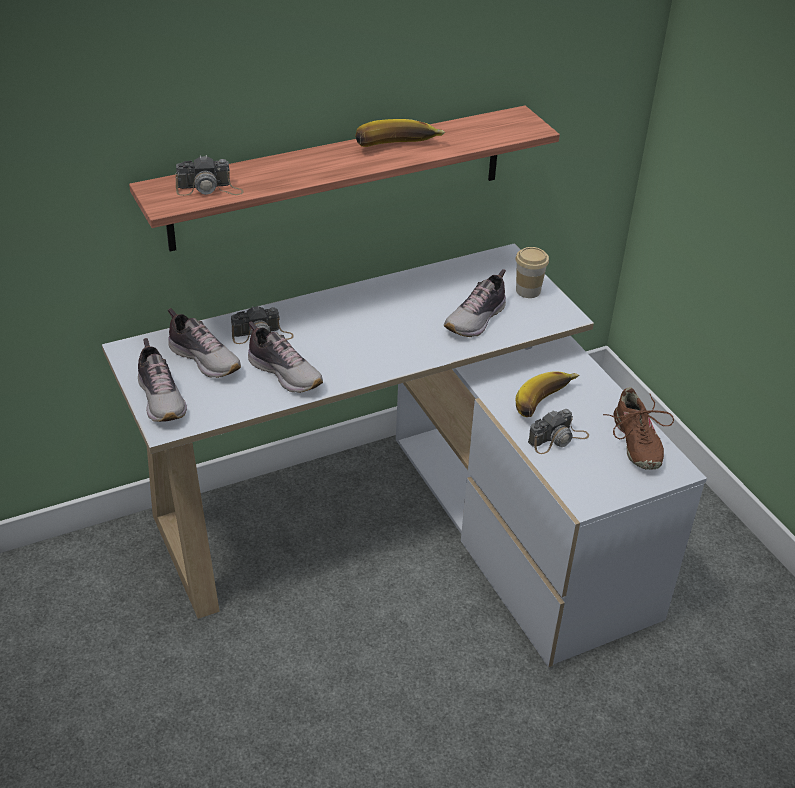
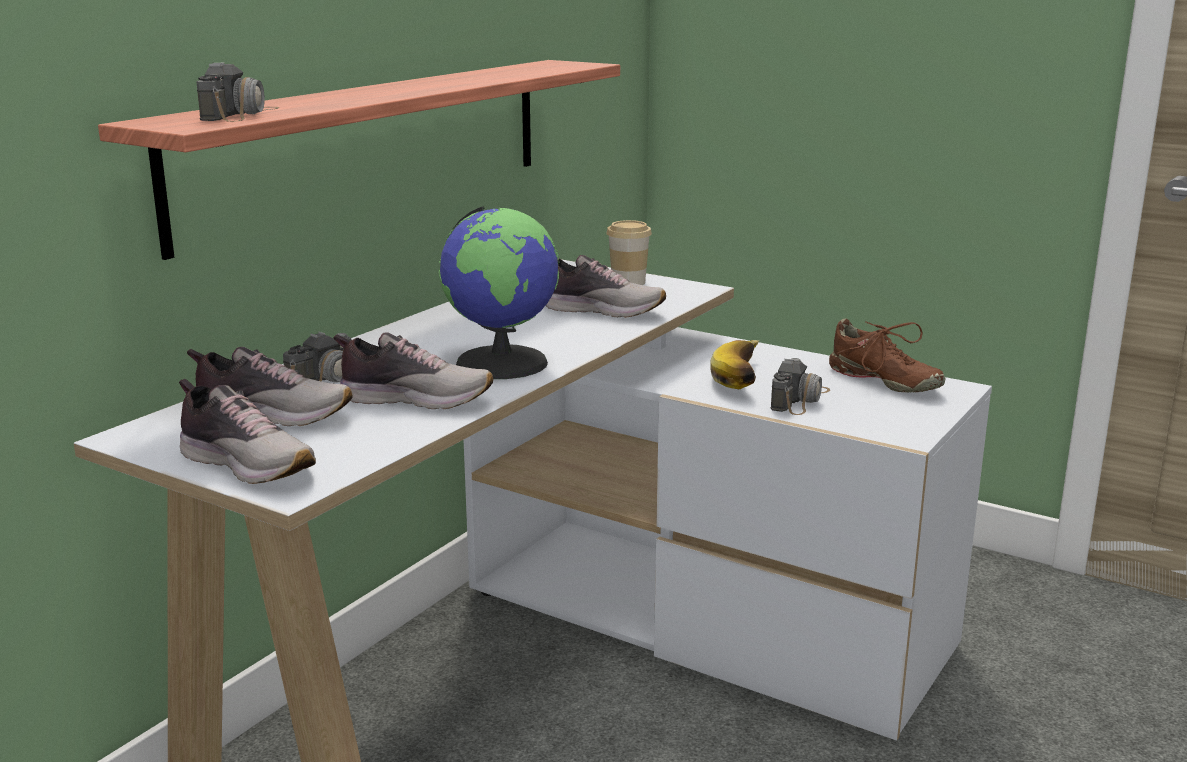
camera: 30 degrees left, 20 degrees down
(209, 189) = (240, 114): camera -> camera turned 45 degrees counterclockwise
(363, 355) = (503, 363): none -> globe
(398, 149) = (454, 81): banana -> none
(476, 319) = (602, 310): shoe -> shoe turned 75 degrees counterclockwise

